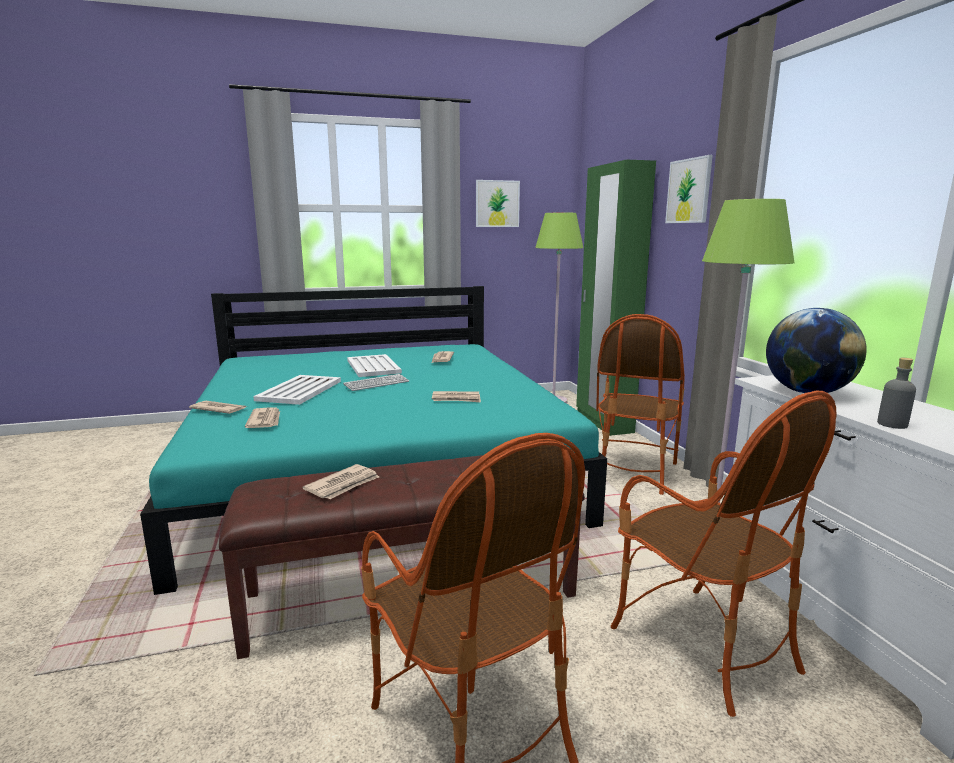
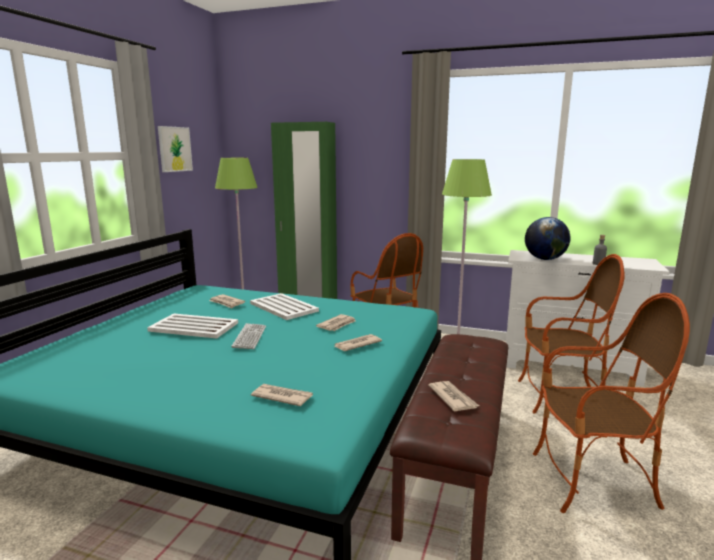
camera: 55 degrees left, 0 degrees up
(218, 409) = (201, 414): newspaper -> newspaper (356, 344)
(300, 390) = (210, 367): white tray -> white tray (283, 307)
(689, 191) = (373, 147): picture -> none

